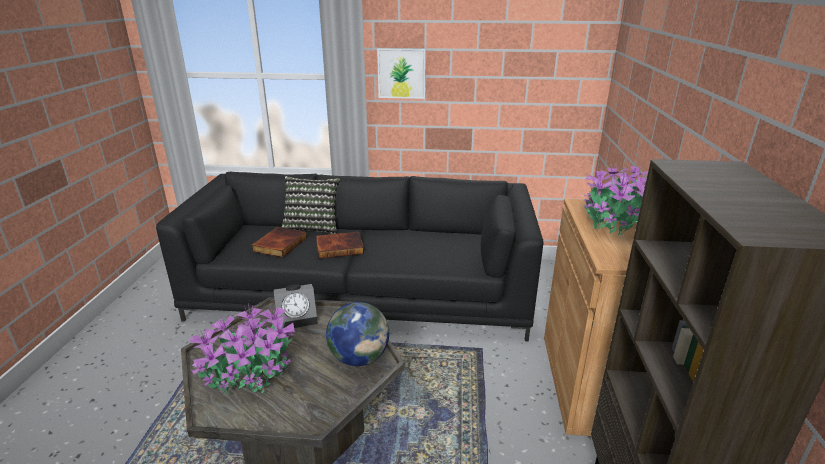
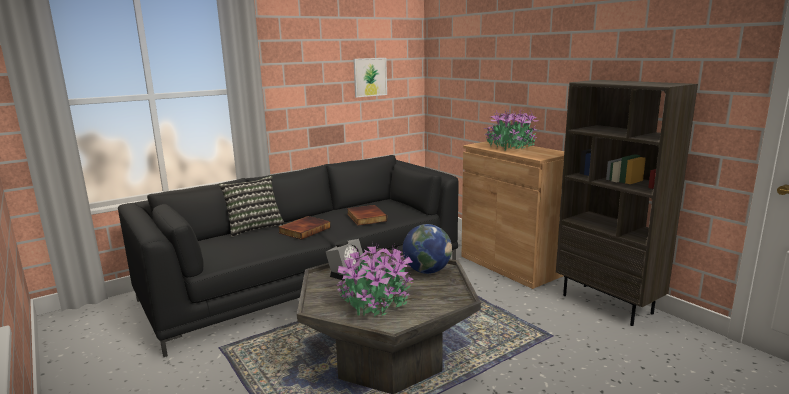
camera: 40 degrees left, 10 degrees down
(279, 244) = (249, 242): book -> book (365, 217)
(401, 73) = (287, 84): picture -> picture (370, 77)

